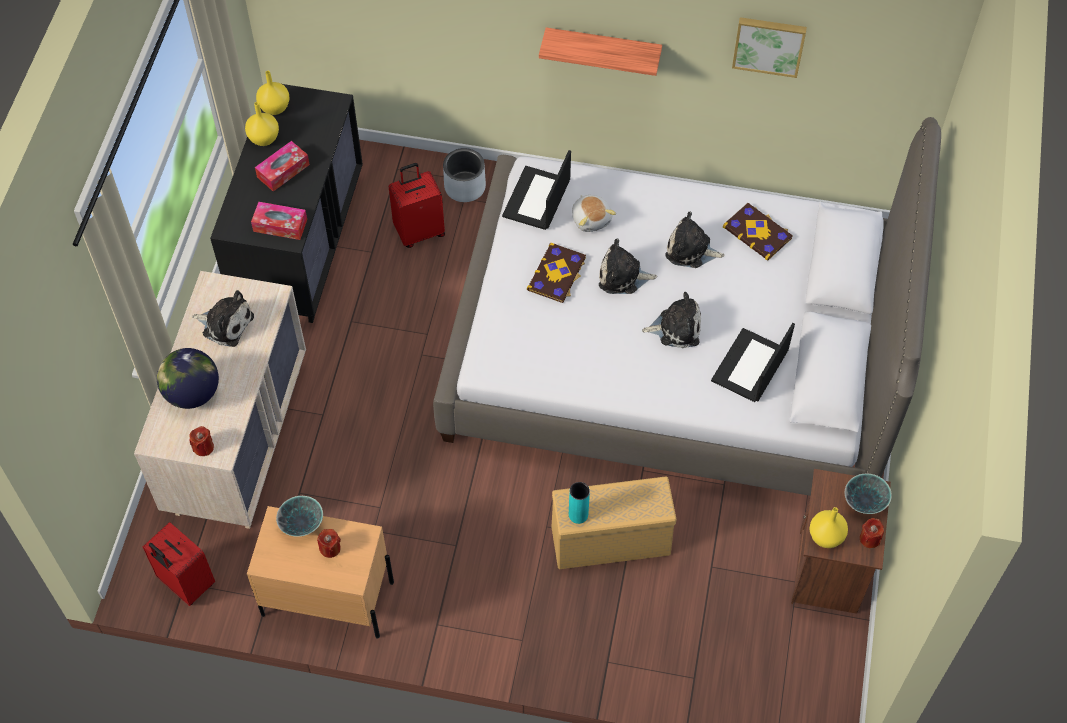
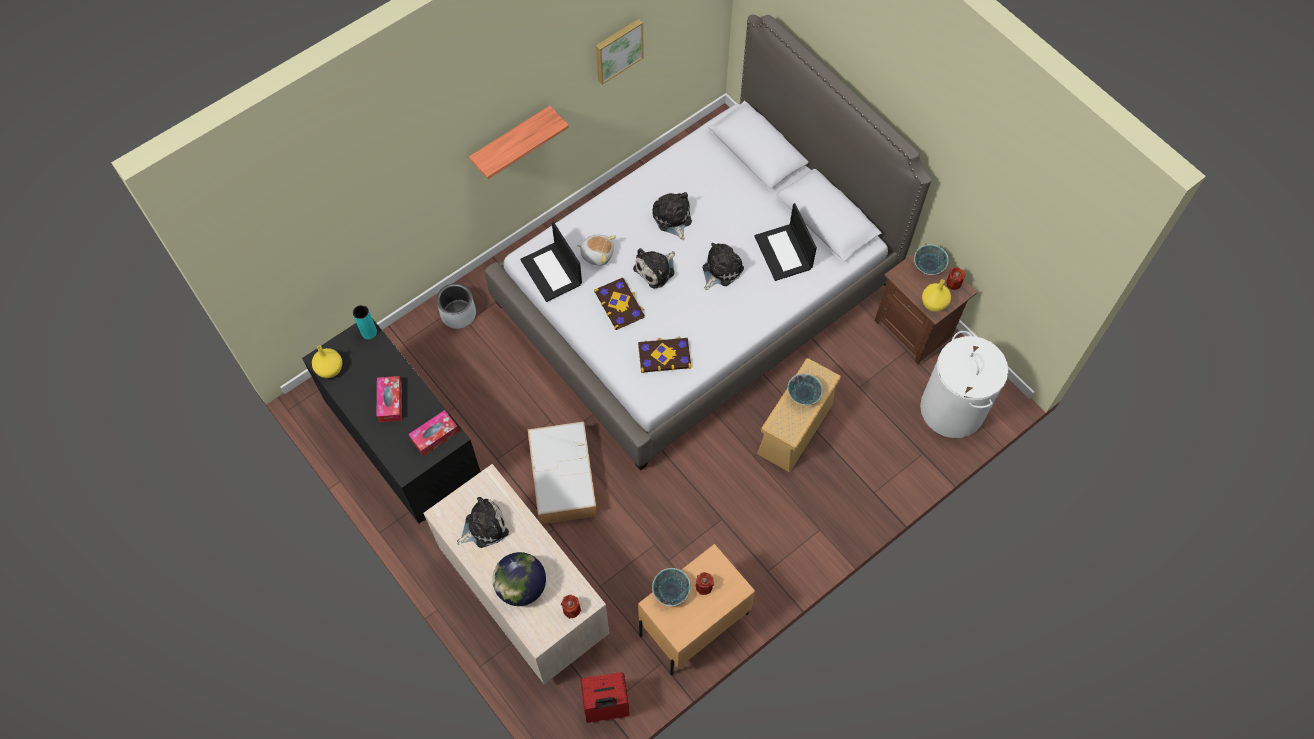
camera: 50 degrees left, 5 degrees up
(263, 138) = (349, 395): yellow vase -> none
(380, 383) = (562, 476): none -> storage box
(419, 231) = (466, 366): red suitcase -> none
(578, 515) = (791, 426): turquoise vase -> turquoise vase (369, 332)
(622, 502) = (803, 395): none -> bowl
(691, 250) = (672, 219): plush toy -> plush toy turned 105 degrees clockwise
(757, 232) = (693, 174): book -> book (664, 355)
(772, 672) = (952, 409): none -> white laundry basket

